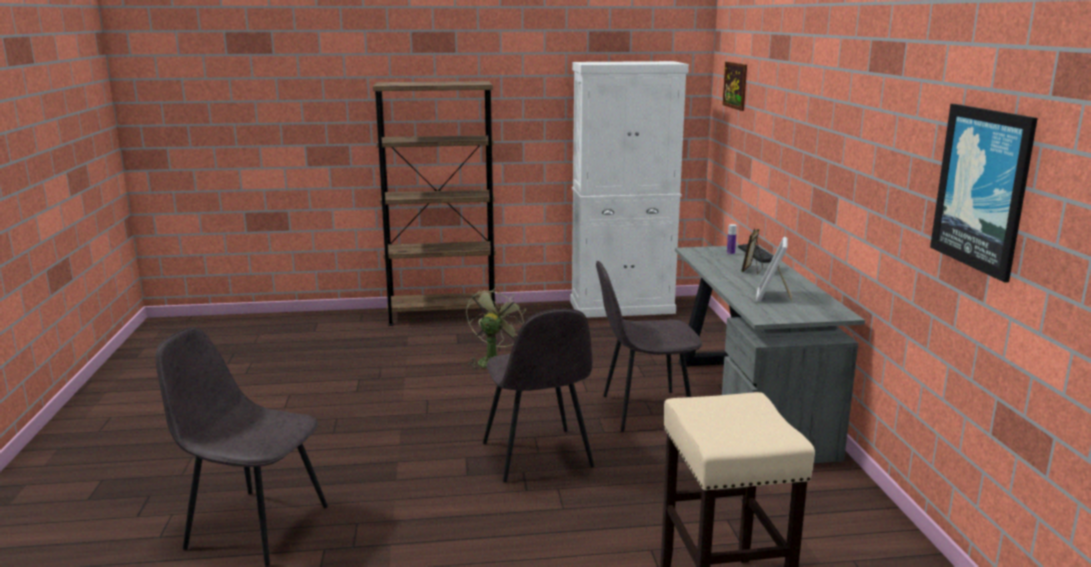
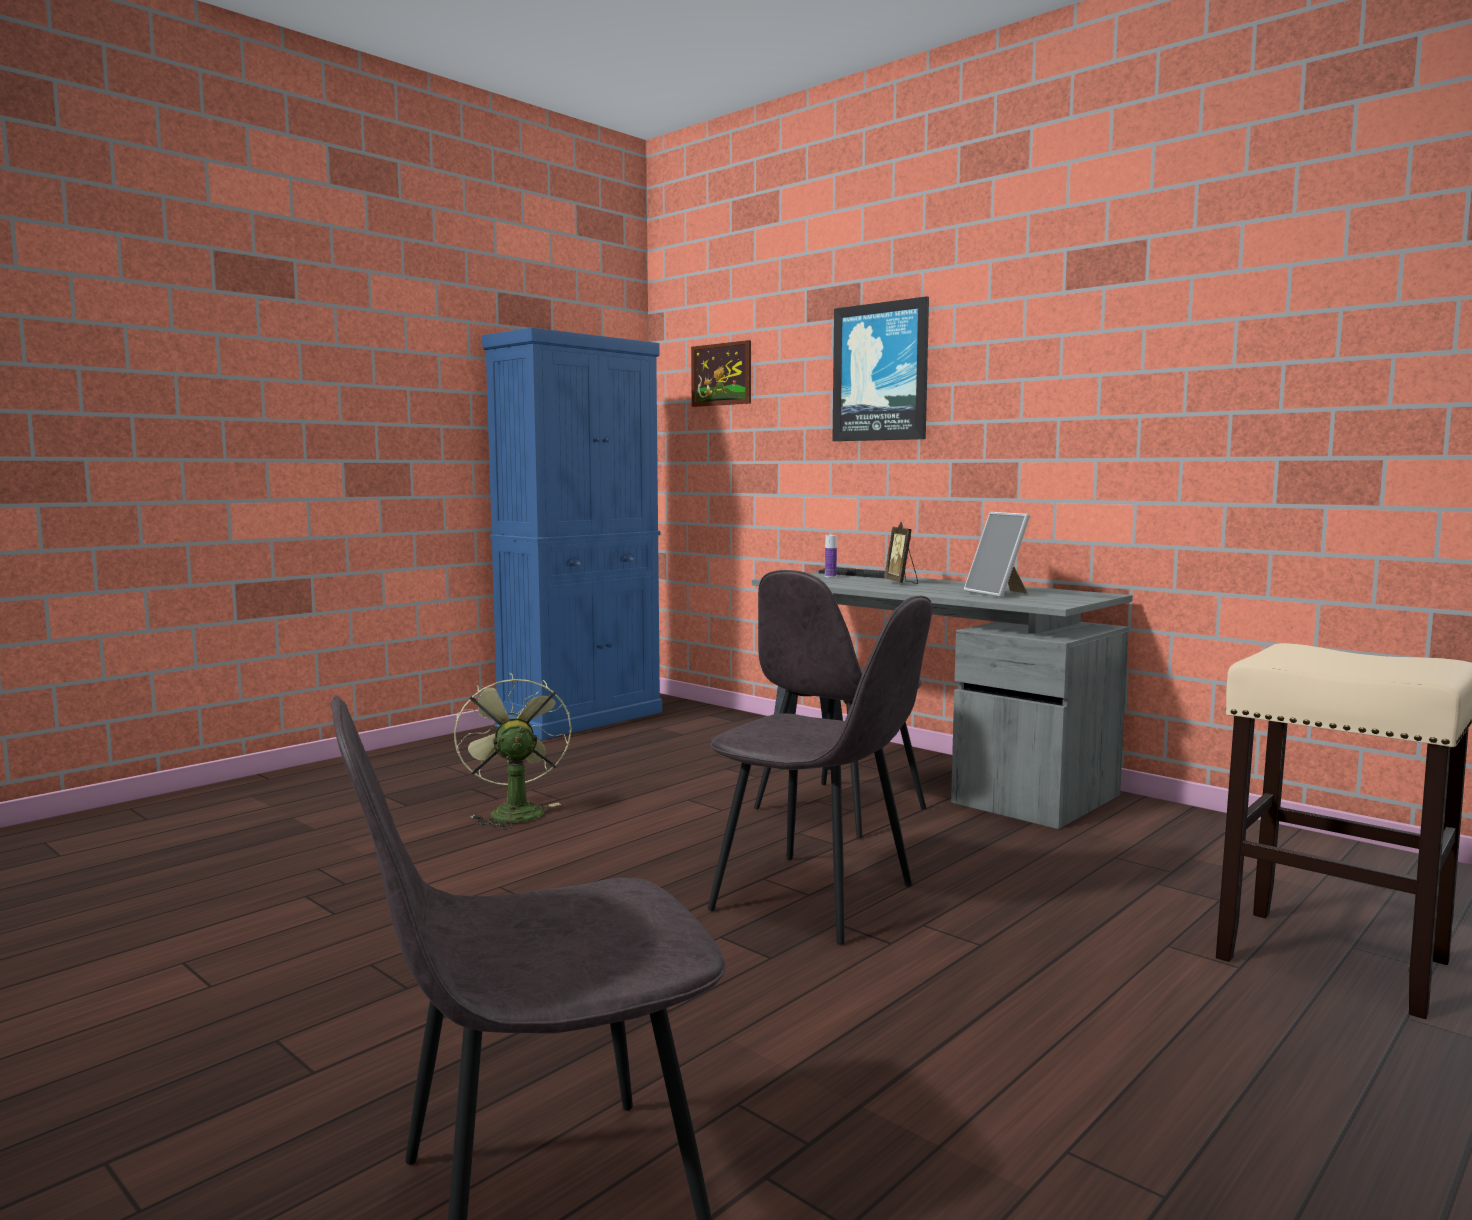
camera: 40 degrees left, 10 degrees down
(442, 315) = (308, 779): brown bookcase -> none
(622, 307) = (581, 719): white cabinet -> blue cabinet
(982, 189) = (1358, 371): picture -> picture (881, 372)

